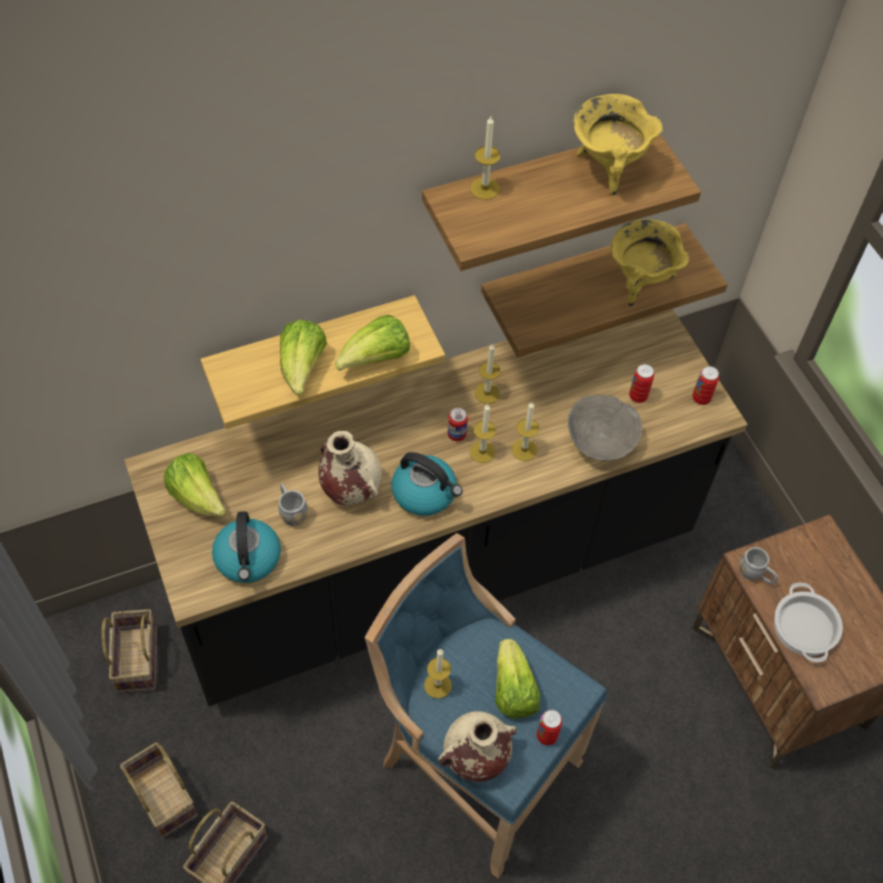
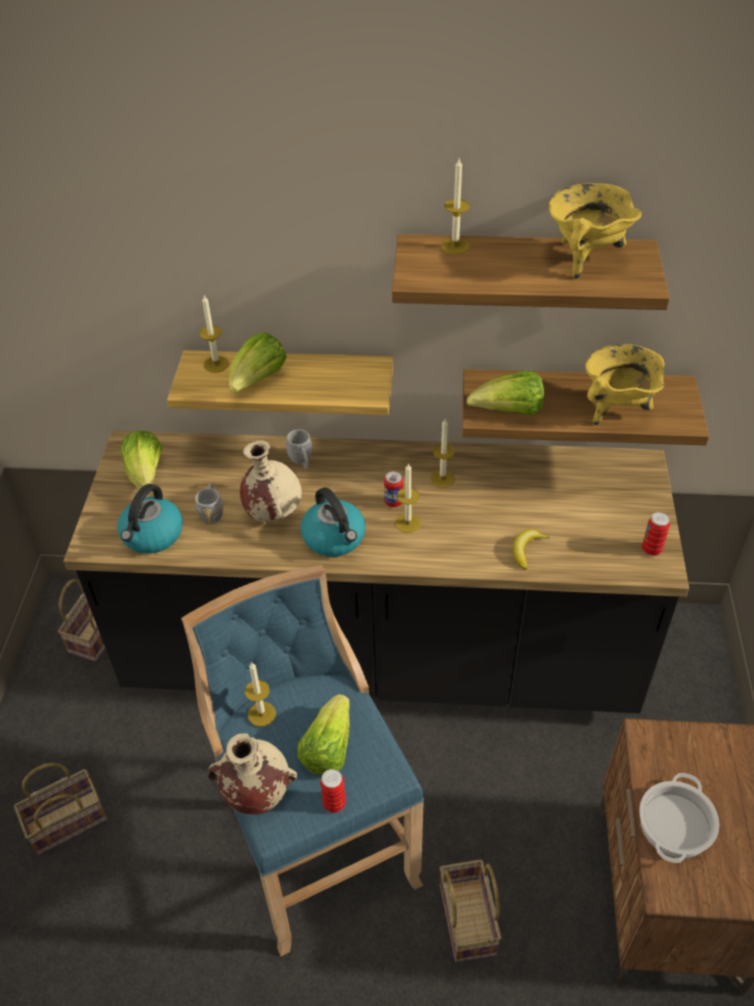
camera: 30 degrees right, 10 degrees down
(165, 798) = (50, 750): basket -> basket (469, 921)
(376, 359) = (324, 392): lettuce -> lettuce (509, 412)
(524, 449) = (448, 534): candle -> candle (216, 364)
(600, 439) = (526, 550): grey bowl -> banana
(638, 396) = (587, 527): can -> none
(755, 575) = (647, 751): grey mug -> grey mug (302, 461)

